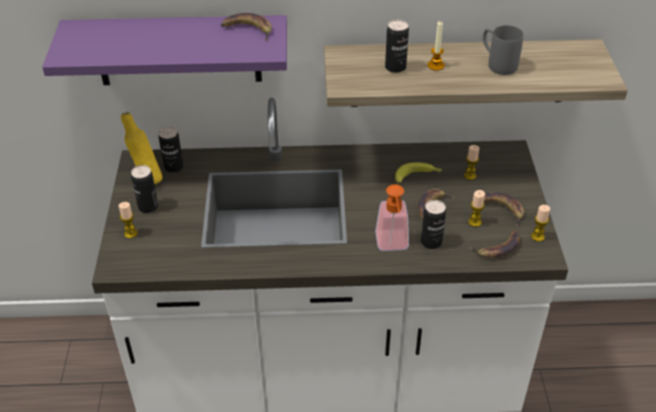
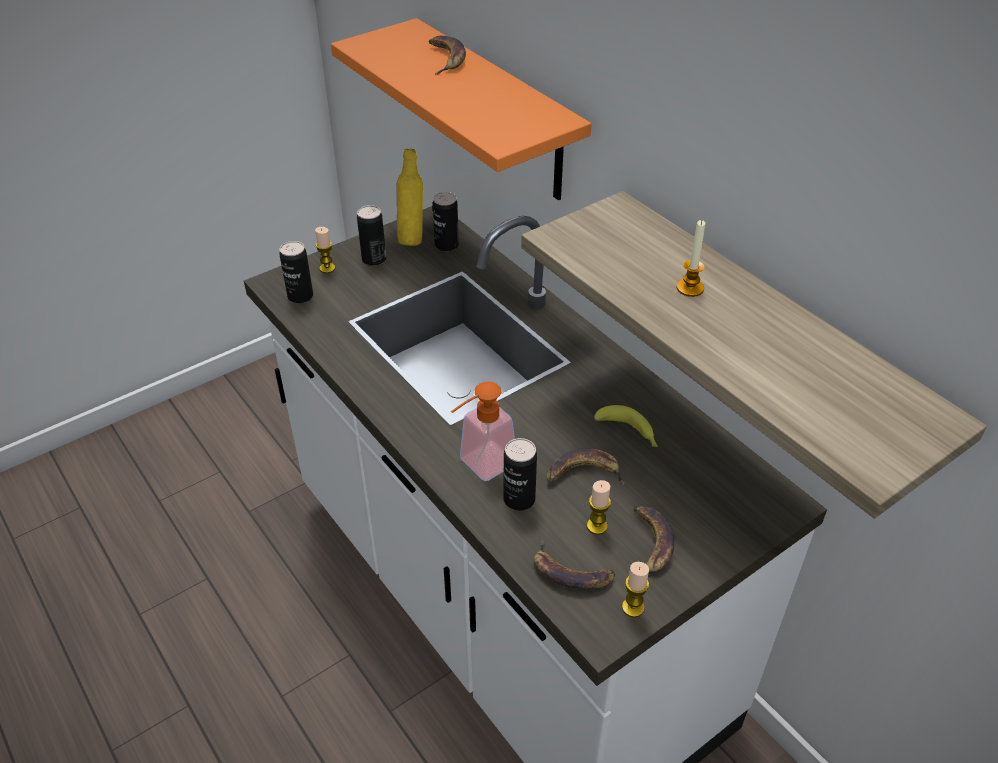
camera: 55 degrees right, 0 degrees up
(178, 50) = (496, 111): purple shelf -> orange shelf
(248, 29) = (528, 112): banana -> banana (446, 58)
(395, 67) = (643, 258): can -> can (300, 296)
(470, 176) = (683, 482): candle -> none
(497, 63) = (766, 340): grey mug -> none

